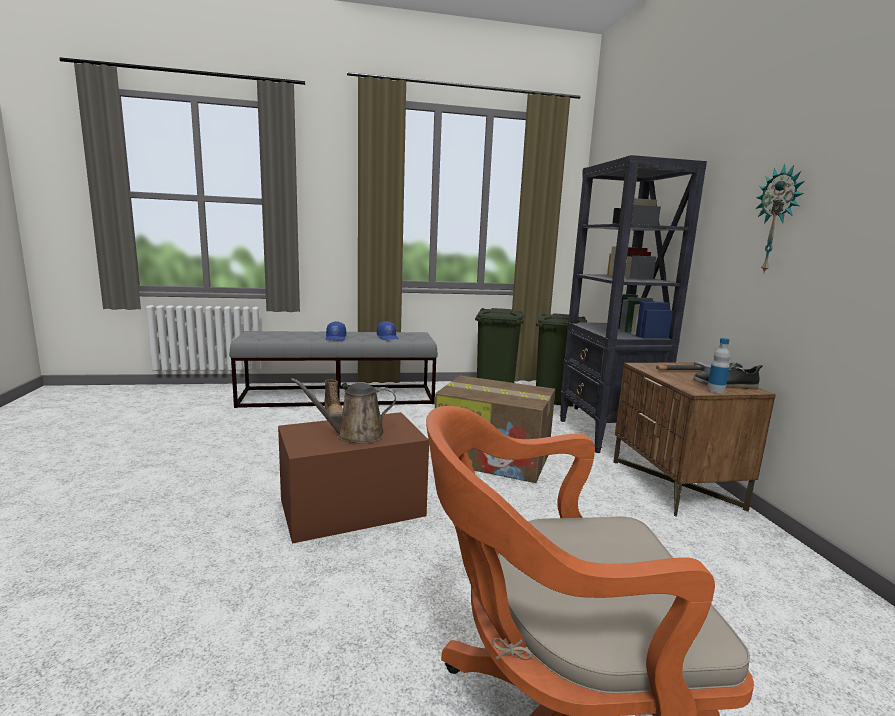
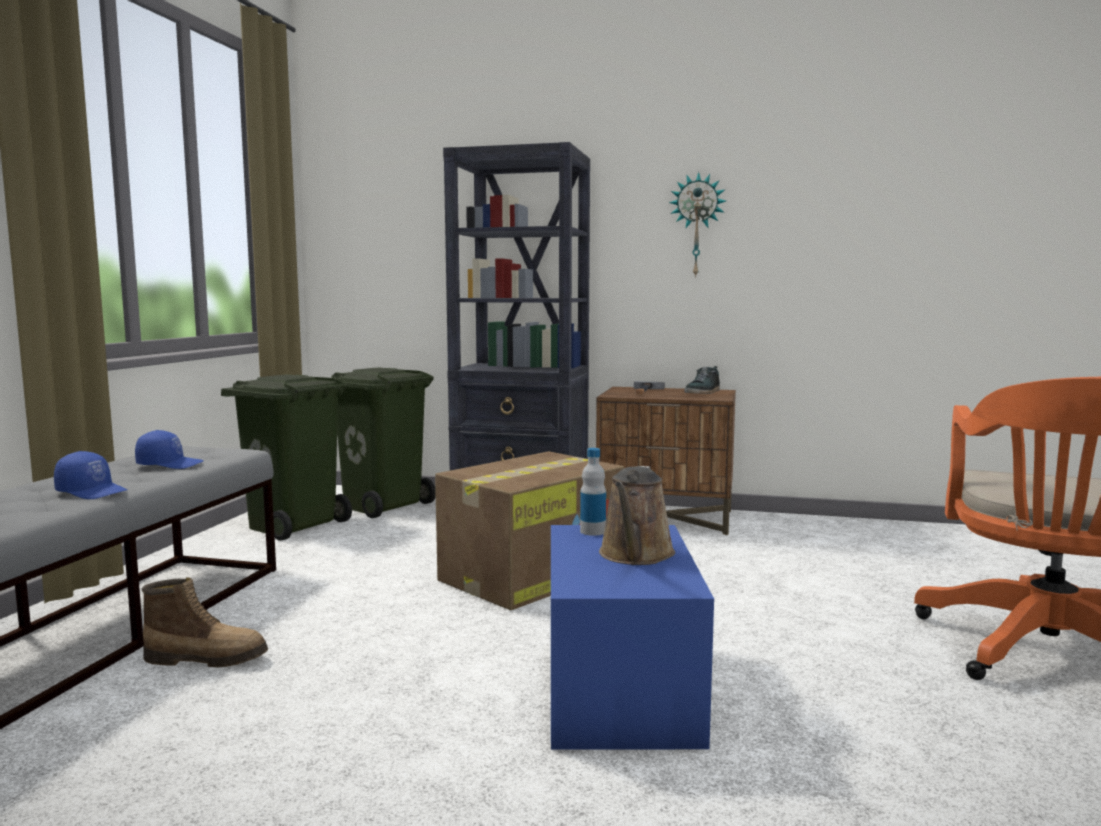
camera: 65 degrees left, 5 degrees down
(352, 507) = (619, 688): brown storage box -> blue storage box
(715, 391) = (720, 396): bottle -> bottle (593, 531)

